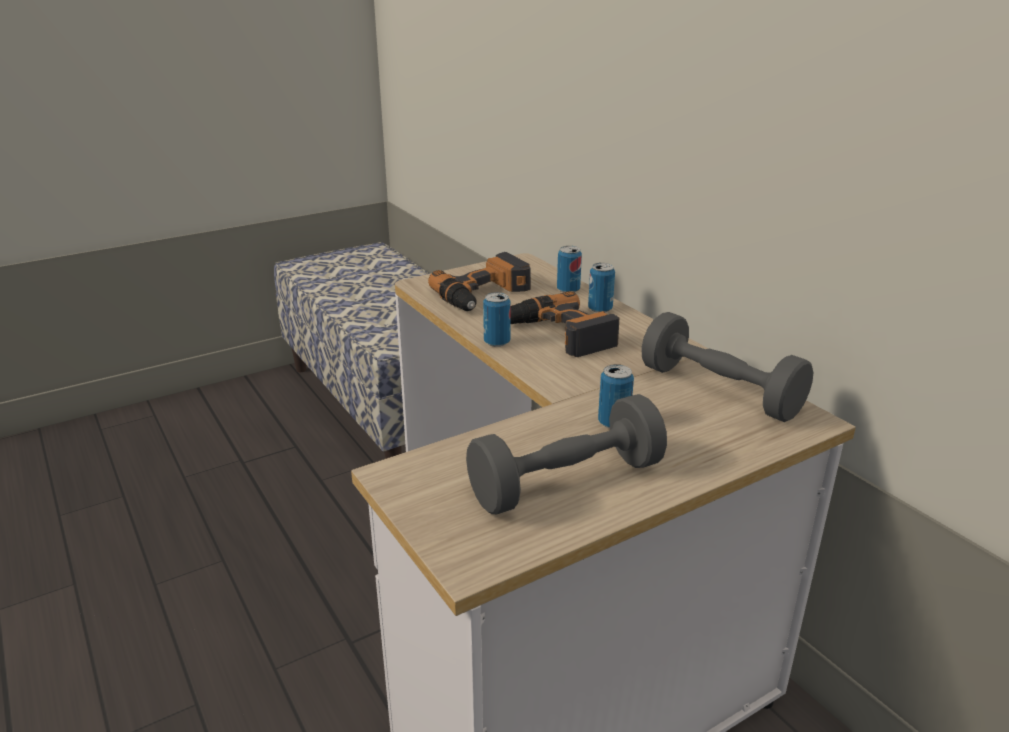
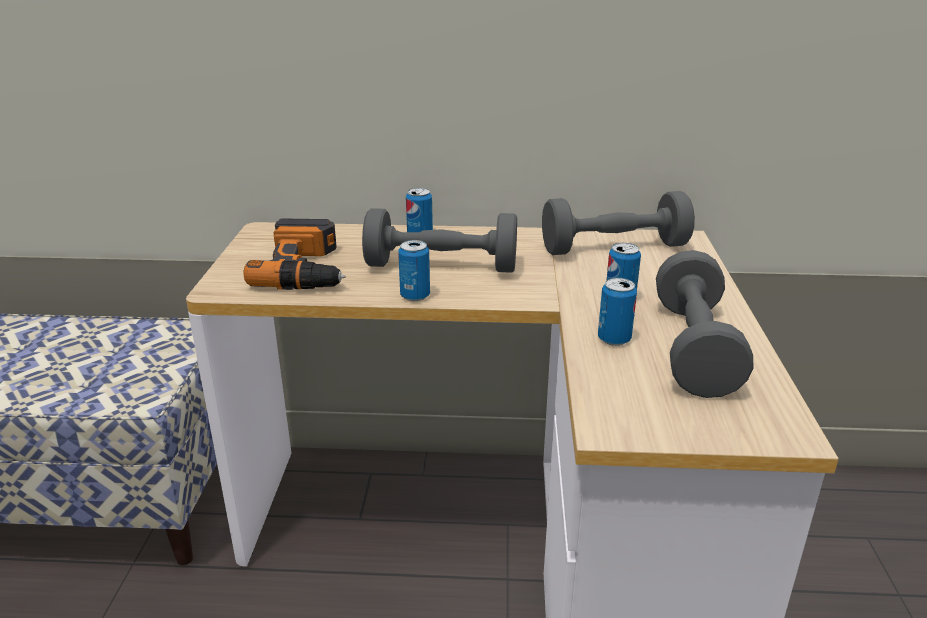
camera: 55 degrees left, 0 degrees up
(559, 334) = (441, 266): power drill -> grey dumbbell
(568, 290) = (361, 234): can -> can (614, 339)

